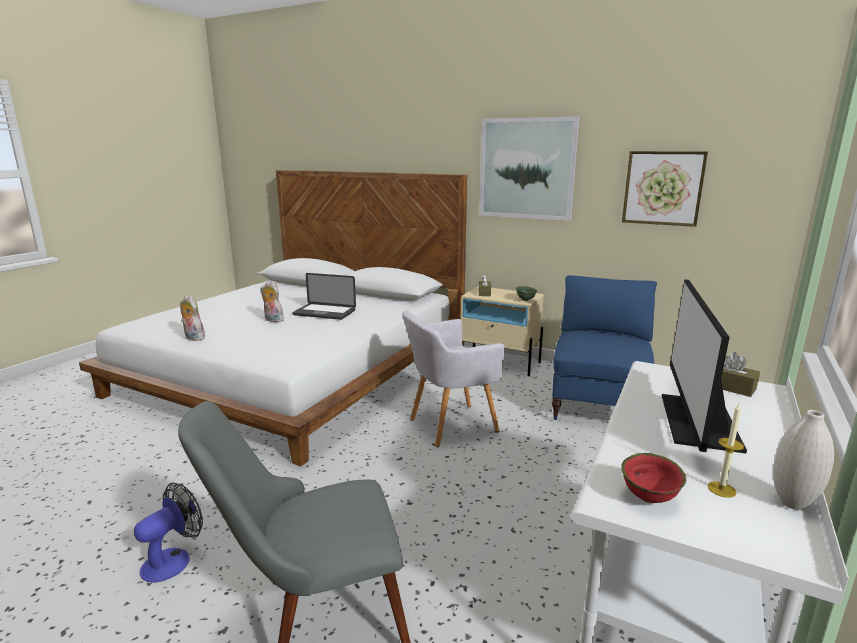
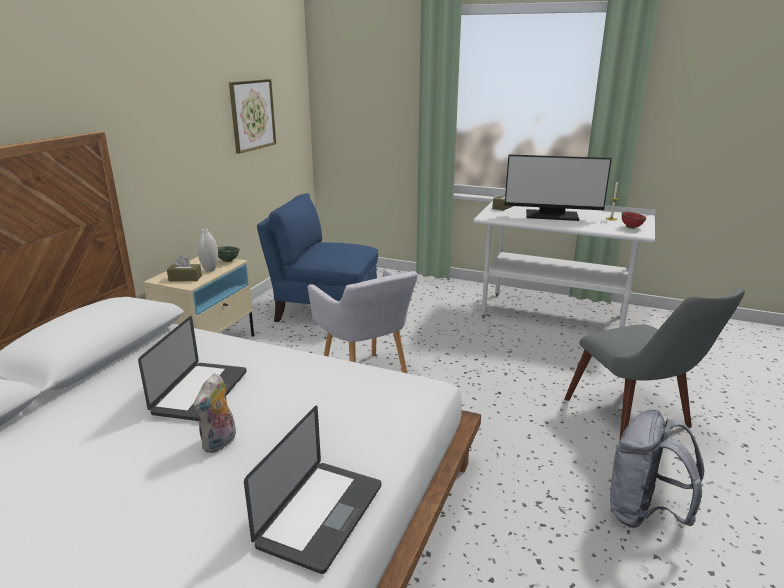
camera: 95 degrees left, 5 degrees up
(173, 559) = (643, 513): fan -> grey backpack
(193, 338) = (321, 515): plush toy -> laptop
(526, 169) = (154, 112): picture -> none
(792, 503) = (609, 212): white vase -> white vase (210, 270)

